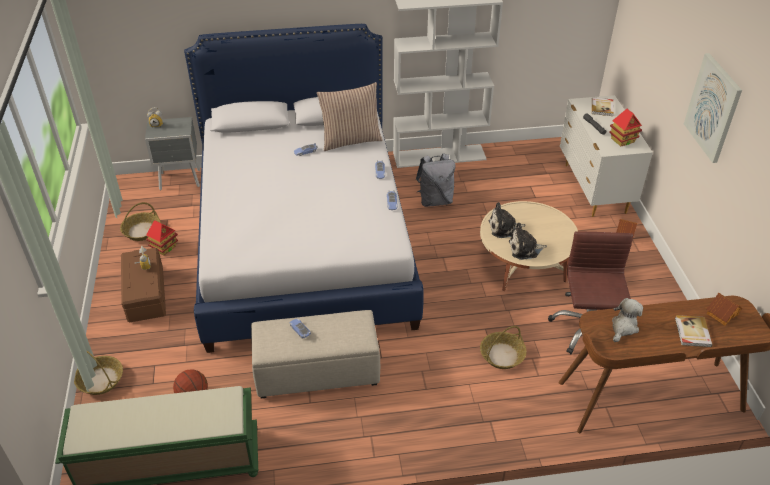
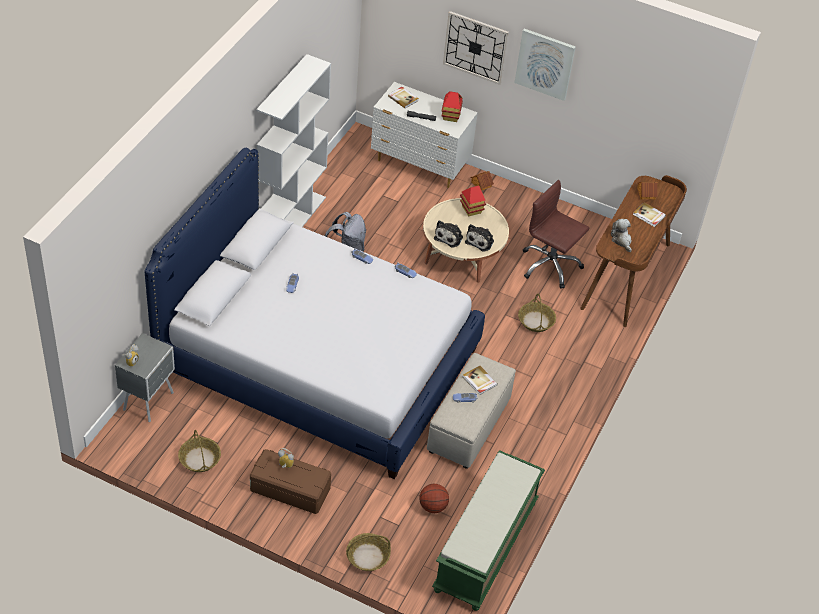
camera: 60 degrees left, 5 degrees up
(164, 248) = (239, 453): toy house -> toy house (471, 209)
(333, 330) = (479, 381): none -> book
(351, 140) = (303, 251): pillow -> none
(671, 70) = (475, 47): none -> wall clock

